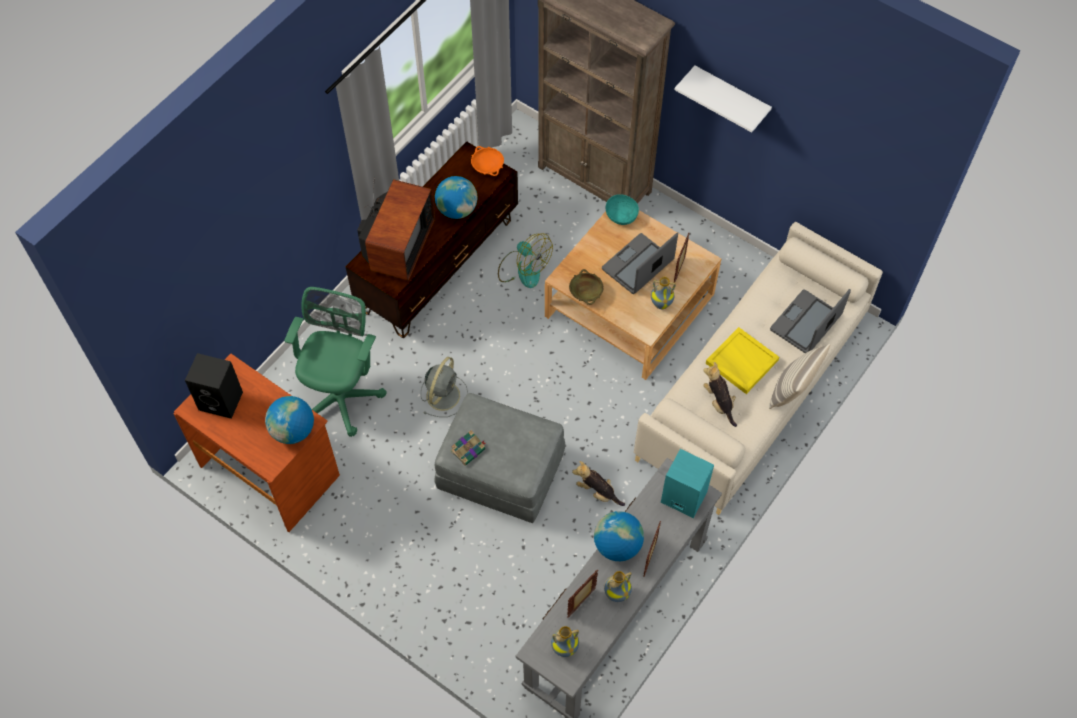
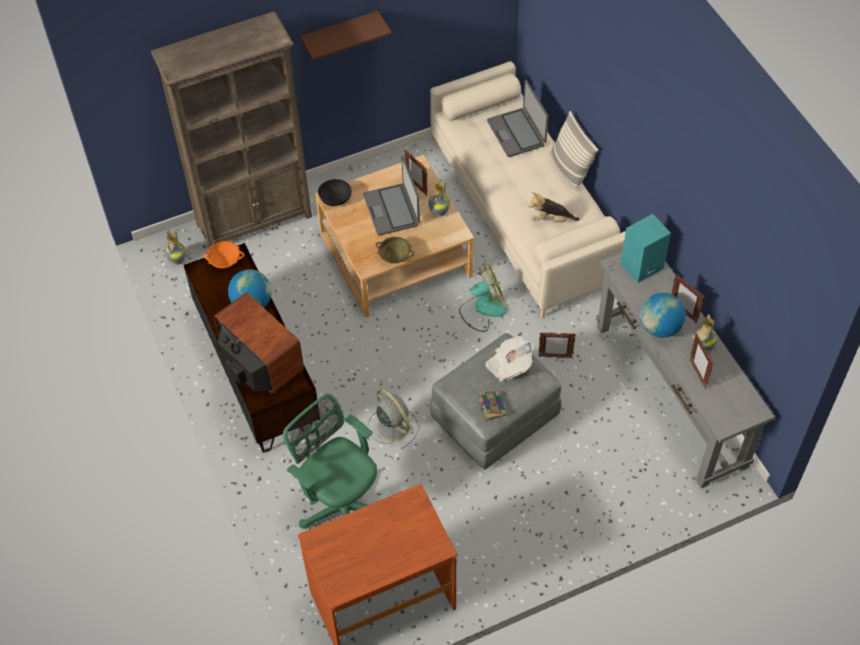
camera: 60 degrees left, 5 degrees down
(222, 400) = (345, 561): black speaker -> none
(293, 431) = (415, 514): globe -> none
(522, 443) = (509, 365): none -> newspaper
(523, 269) = (307, 311): fan -> fan (482, 309)
(564, 647) = (730, 403): vase -> vase (177, 260)
(597, 492) = (555, 357): plush toy -> picture frame
(621, 216) = (335, 198): turquoise bowl -> black bowl
(730, 97) = (340, 35): white shelf -> brown shelf
(741, 362) = (525, 188): yellow tray -> none

